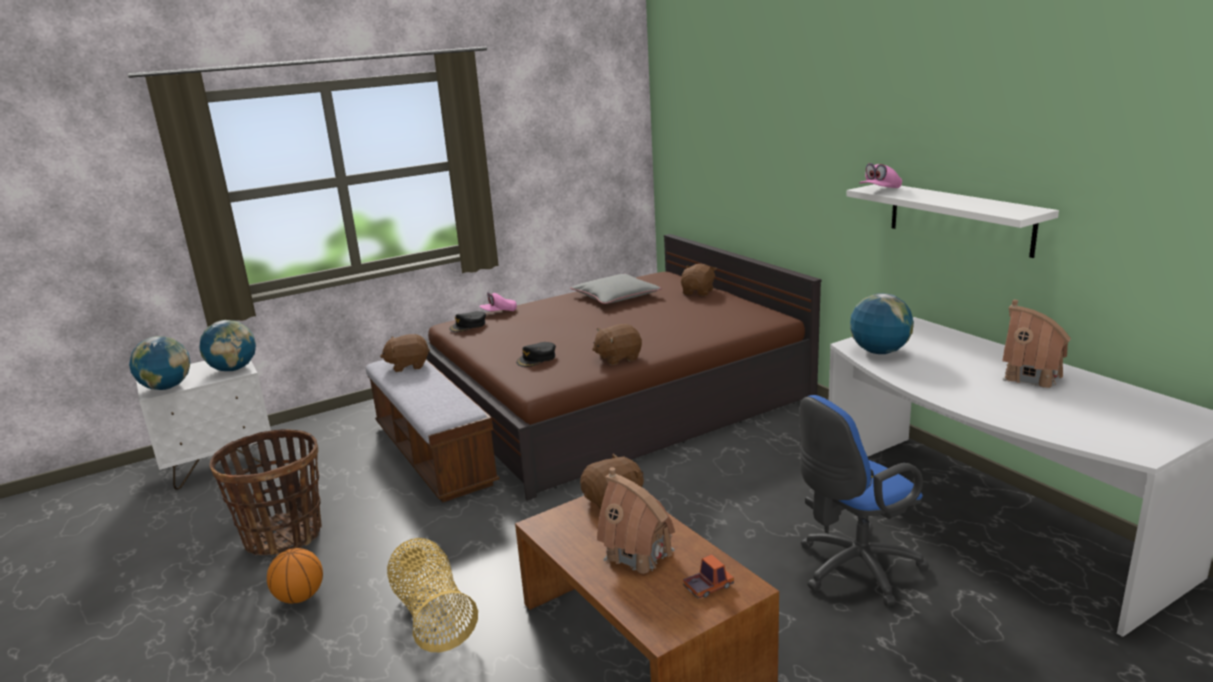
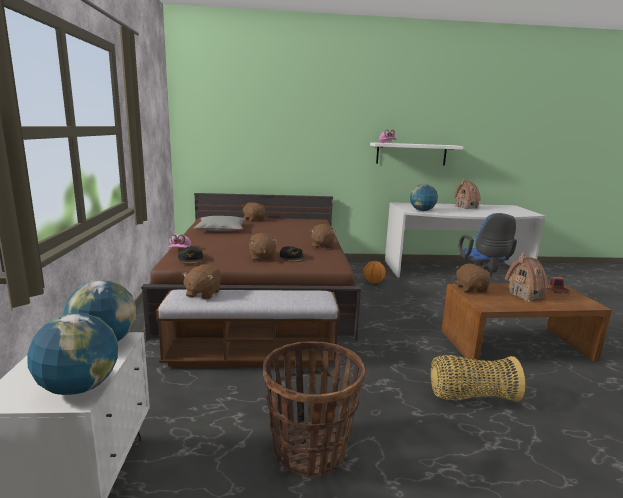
camera: 65 degrees left, 5 degrees down
(300, 597) = (419, 452): basketball -> basketball (373, 282)
(518, 347) = (262, 257): none -> brown plush toy

